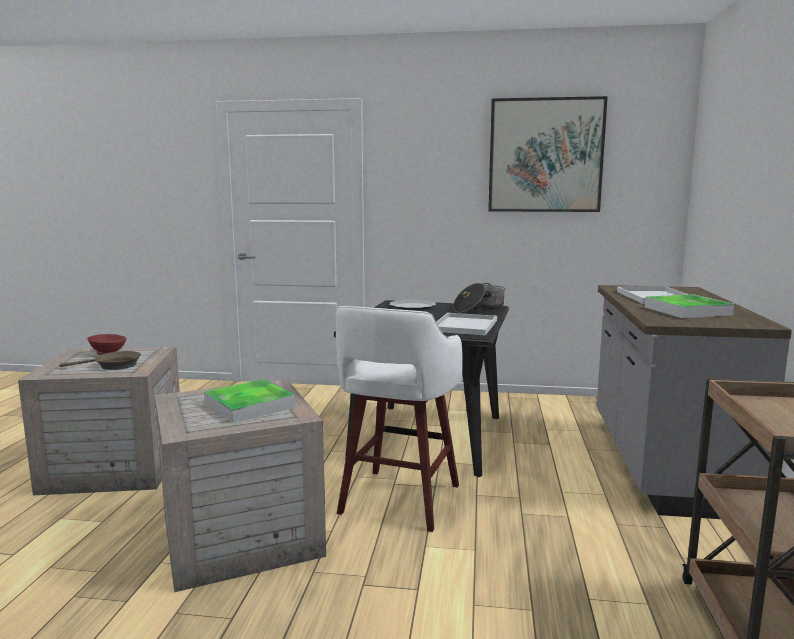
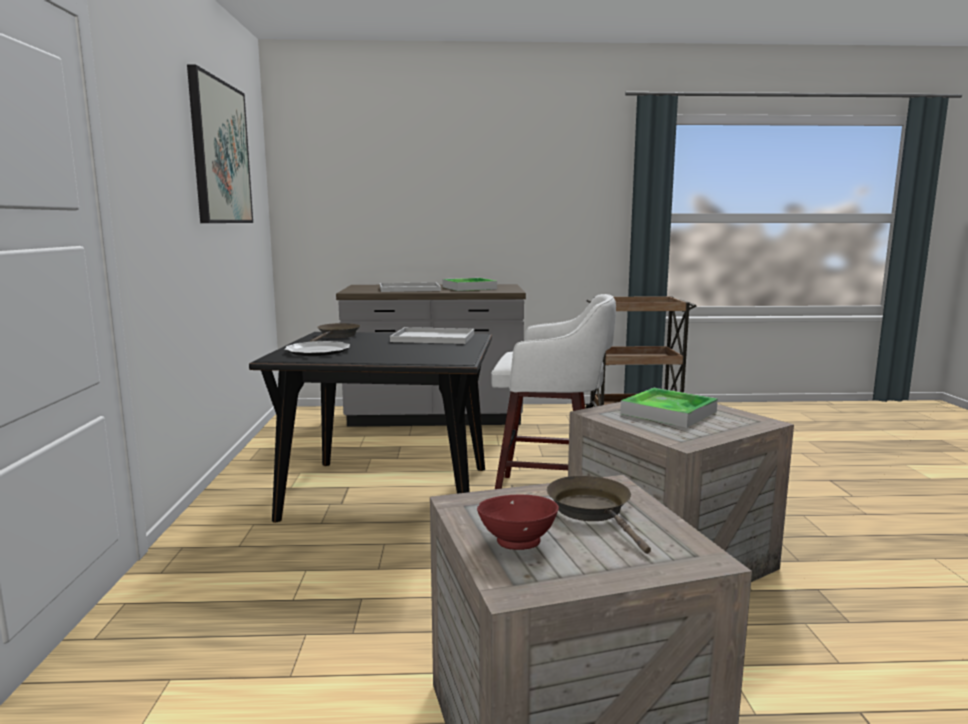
camera: 100 degrees left, 0 degrees up
(479, 309) = (337, 336): cooking pot -> brown frying pan

